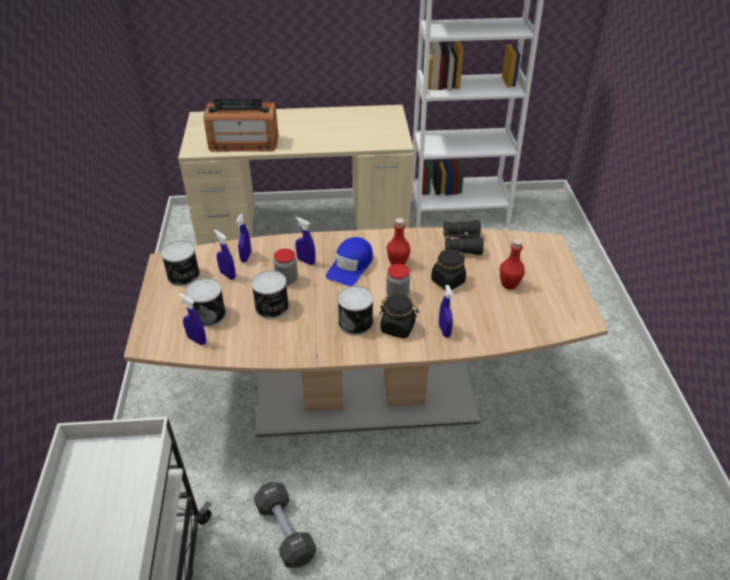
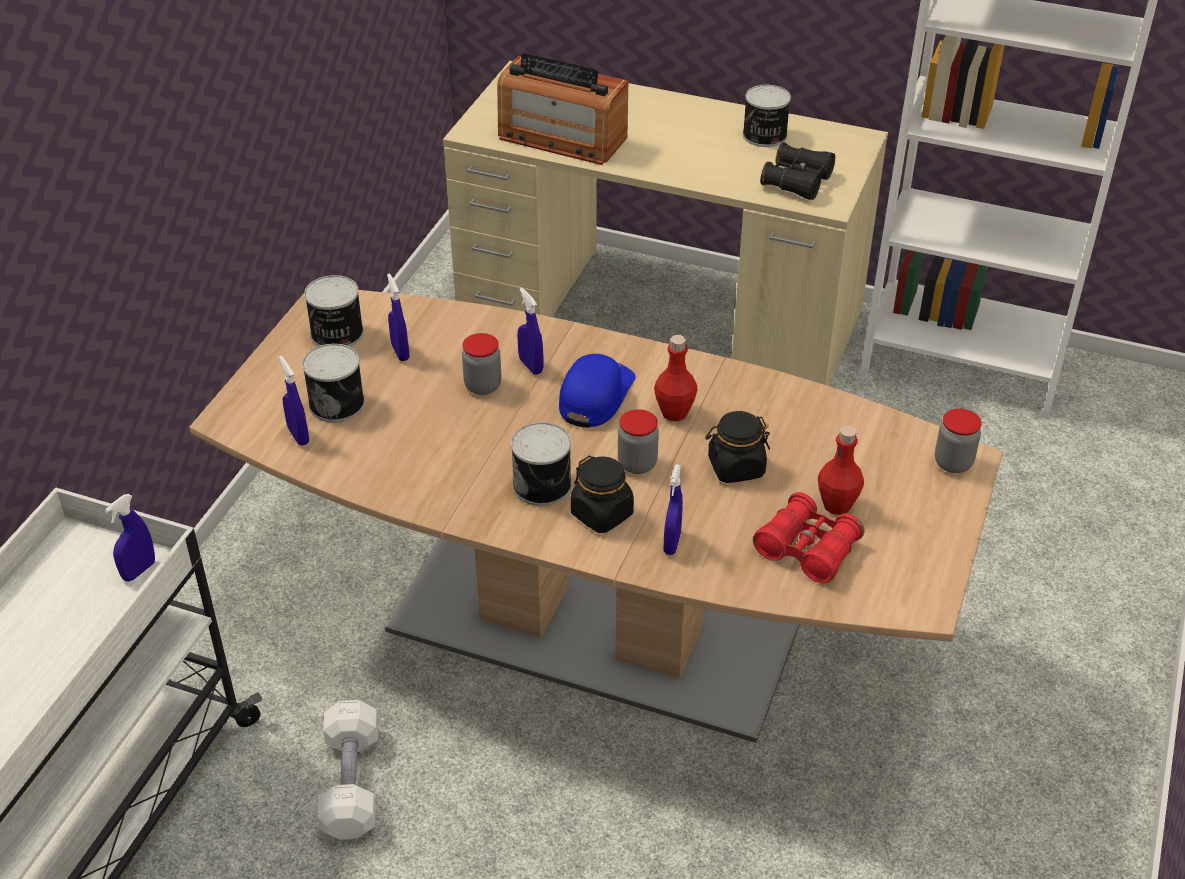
camera: 25 degrees right, 0 degrees up
(246, 257) = (444, 332): blue spray bottle -> blue spray bottle (139, 571)
(272, 307) = (433, 422): can -> can (764, 136)
(285, 531) = (351, 783): black dumbbell -> white dumbbell
(351, 266) = (595, 395): blue cap -> blue cap turned 150 degrees clockwise
(462, 244) = (807, 414): black binoculars -> black binoculars (797, 182)
(512, 311) = (807, 549): none -> red binoculars
(545, 247) = (953, 463): none -> jar

